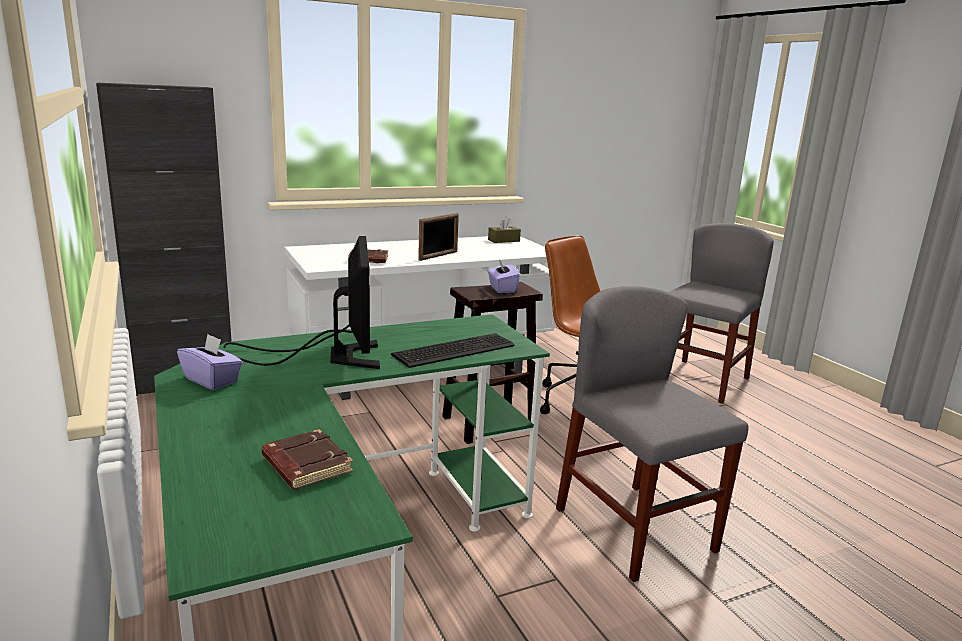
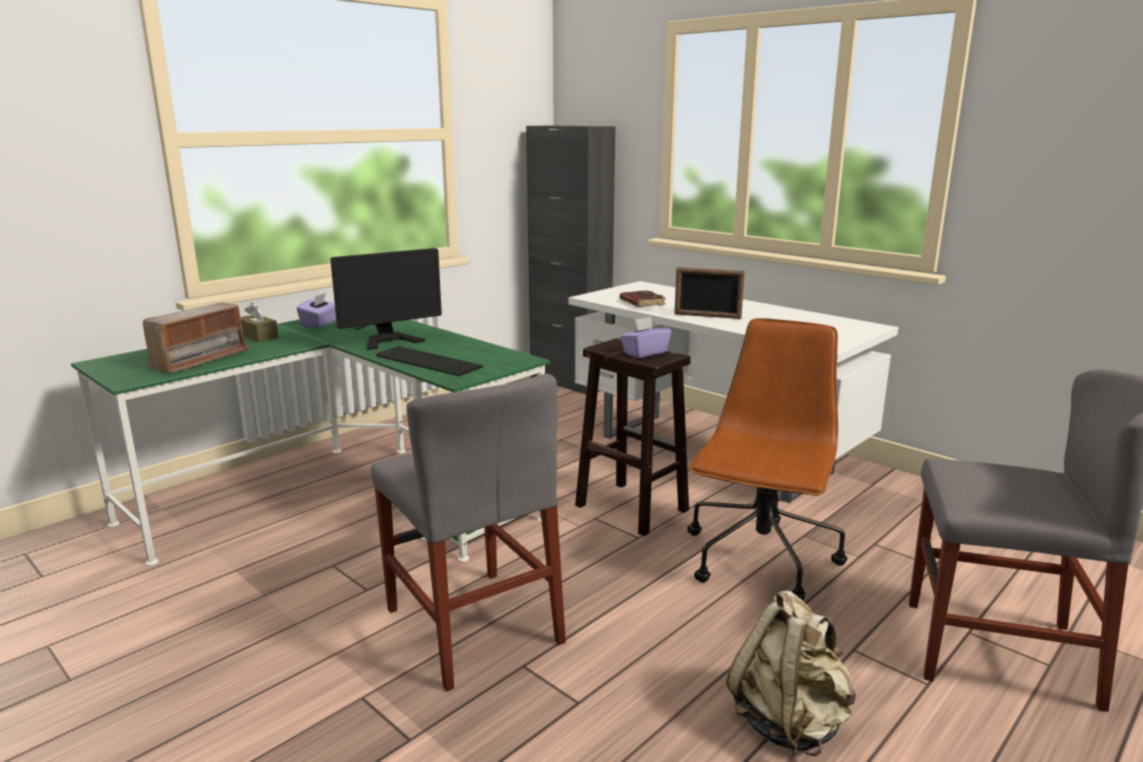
camera: 70 degrees right, 0 degrees up
(305, 465) = (200, 360): brown book -> radio
(503, 240) = (845, 326): brown tissue box -> brown tissue box (258, 336)
(635, 529) = (472, 625): grey chair -> grey chair turned 105 degrees clockwise
(755, 446) = (789, 722): none -> beige backpack

